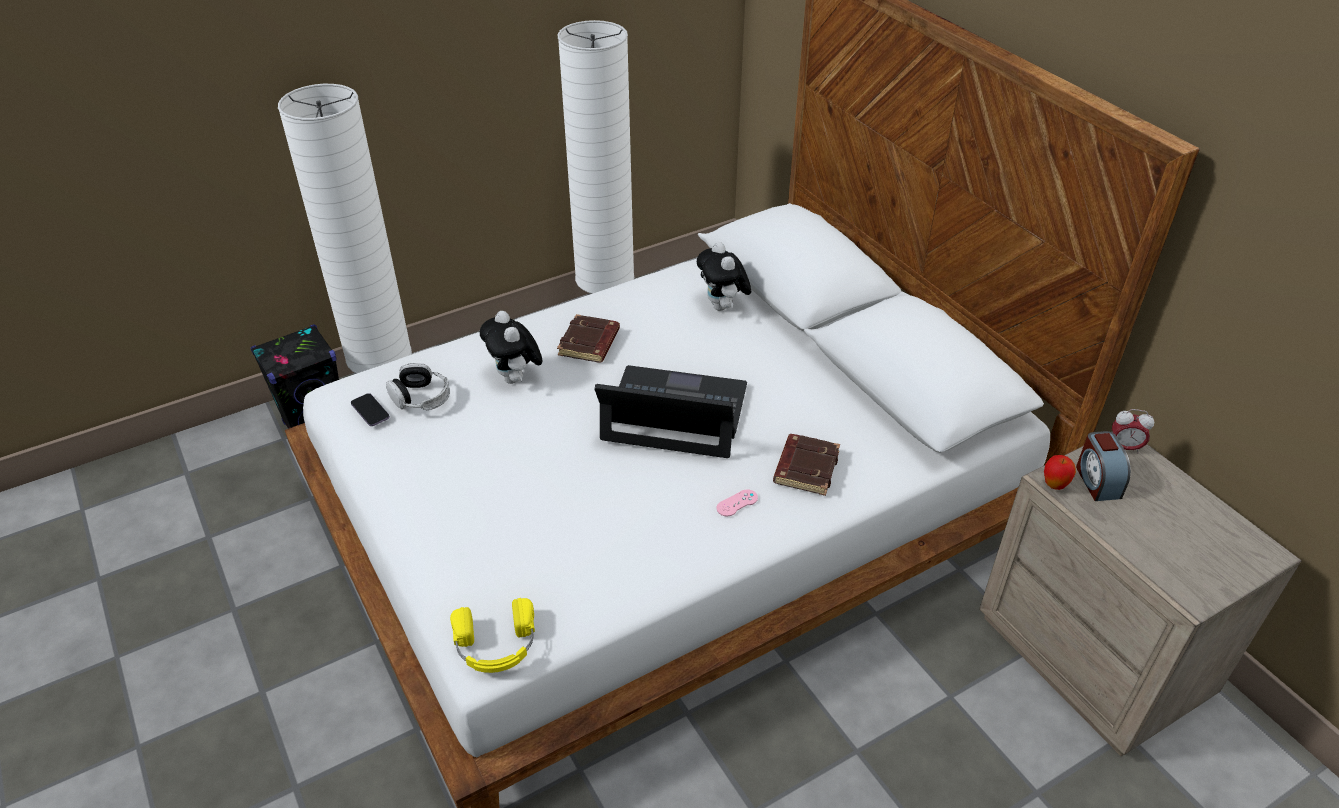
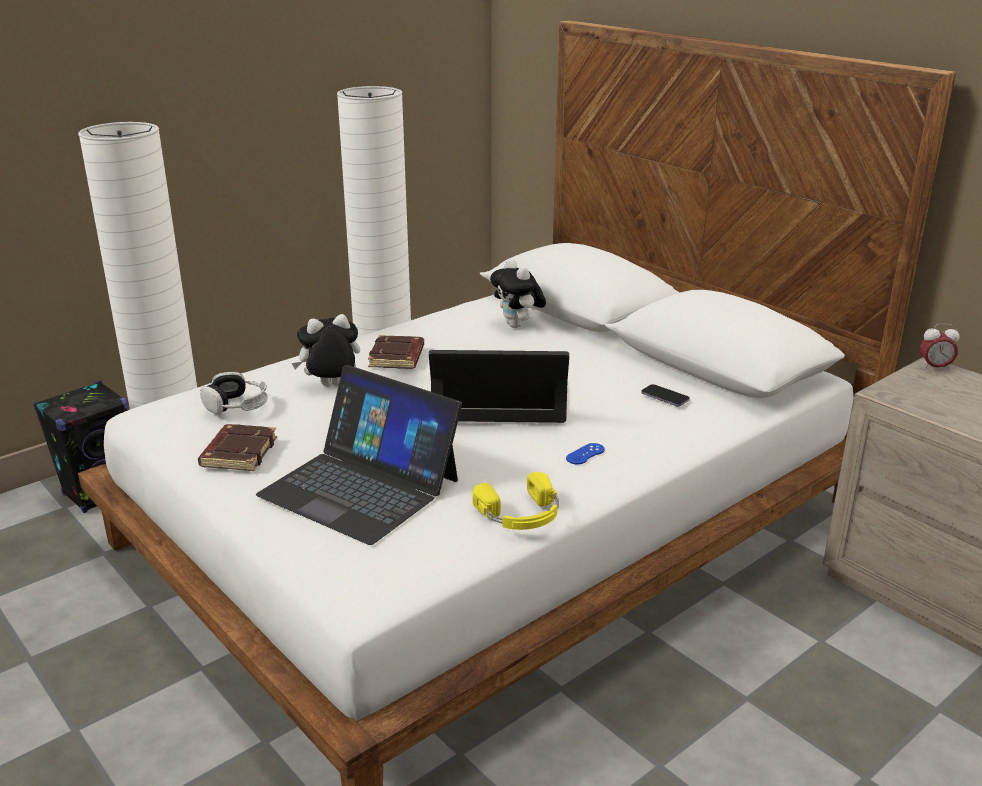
camera: 10 degrees left, 15 degrees down
(370, 411) = (184, 421): phone -> phone (665, 397)
(496, 645) = (372, 584): yellow headphones -> yellow headphones (521, 514)
(513, 520) = (360, 487): none -> laptop
(515, 379) = (331, 386): plush toy -> plush toy turned 105 degrees clockwise
(737, 503) = (585, 454): pink game controller -> blue game controller
(805, 467) = (641, 424): brown book -> brown book (238, 453)
(1054, 485) = (887, 396): apple -> none
(1097, 481) = (923, 390): alarm clock -> none

